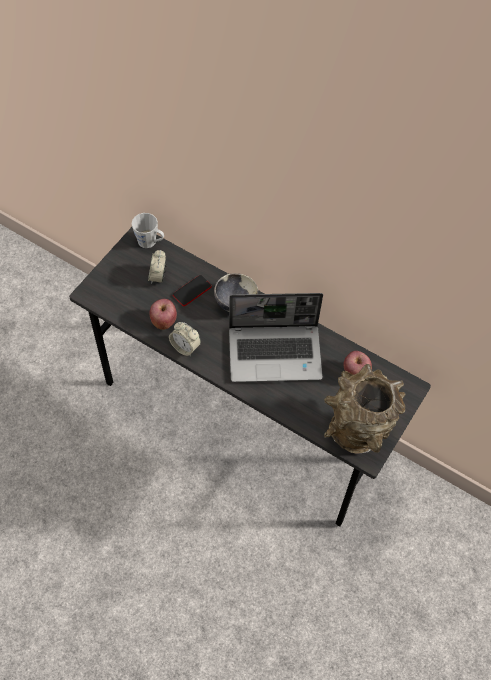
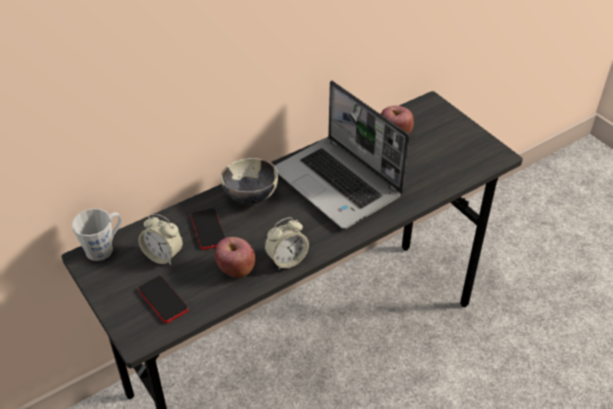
camera: 65 degrees left, 15 degrees down
(122, 292) = (163, 300): none -> phone
(276, 353) = (339, 184): laptop -> laptop turned 120 degrees clockwise
(358, 427) = (461, 152): brown vase -> none

